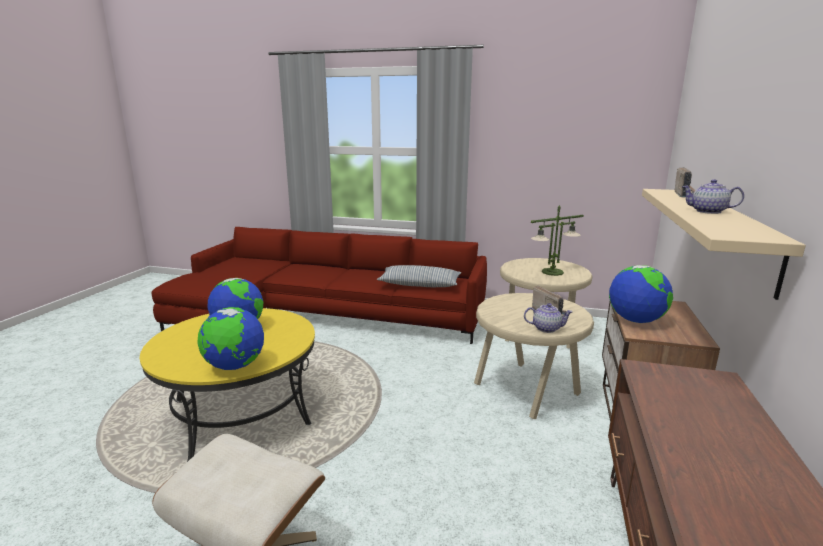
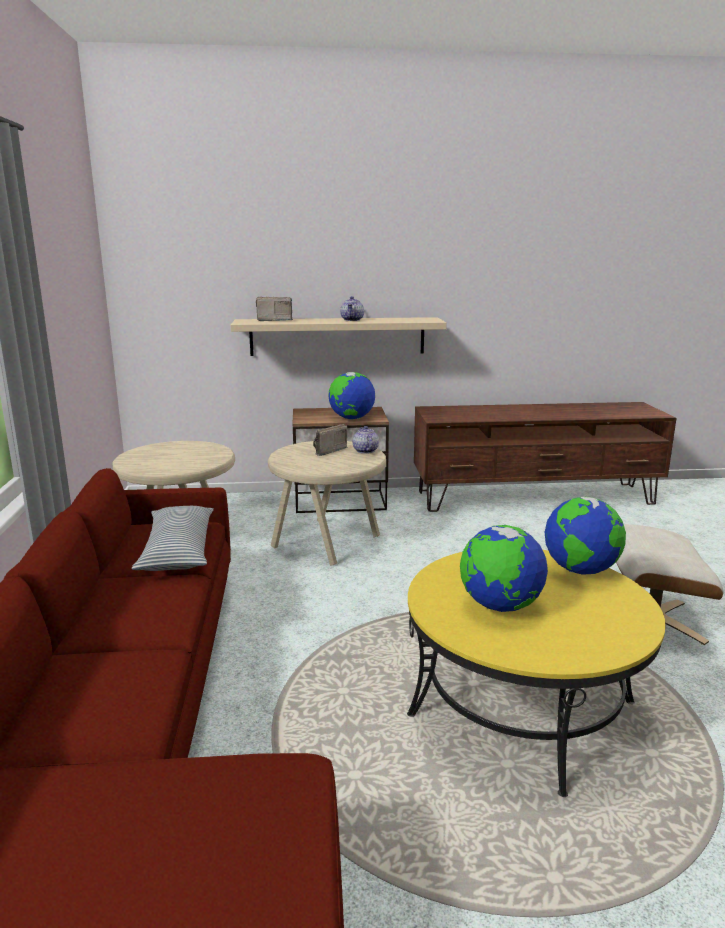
camera: 110 degrees left, 0 degrees up
(552, 272) = (184, 453): table lamp -> none

